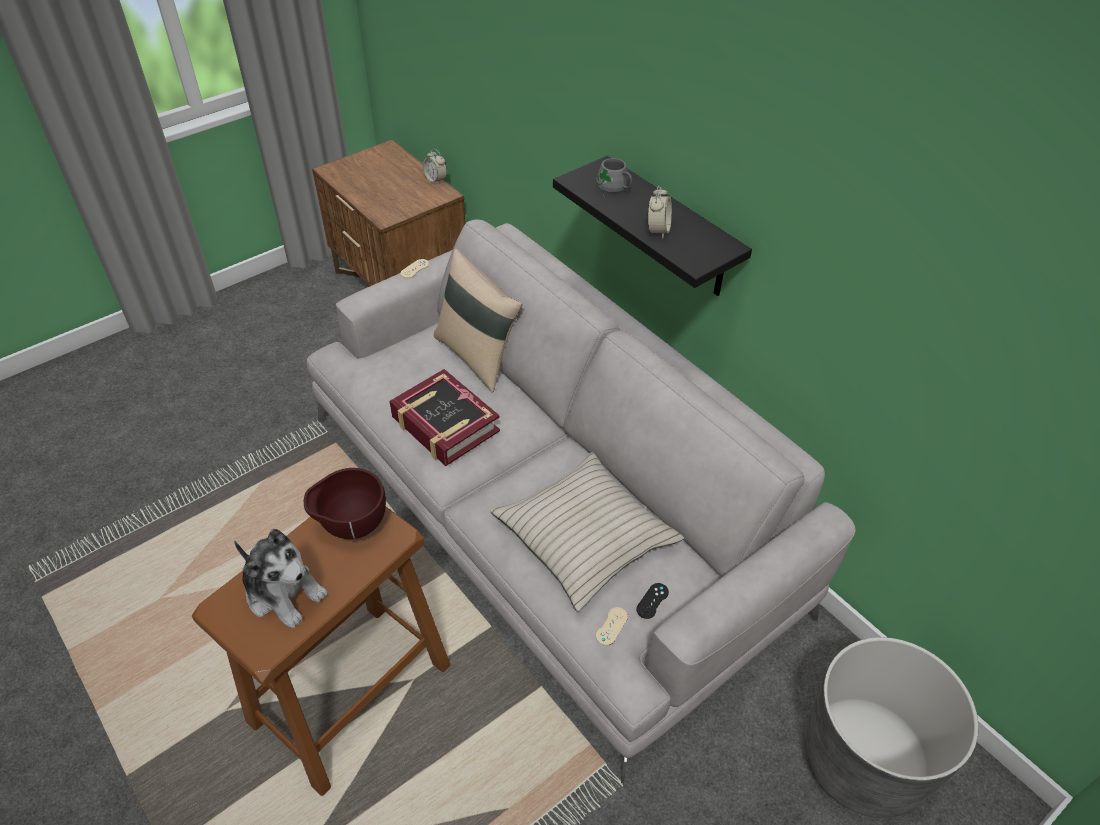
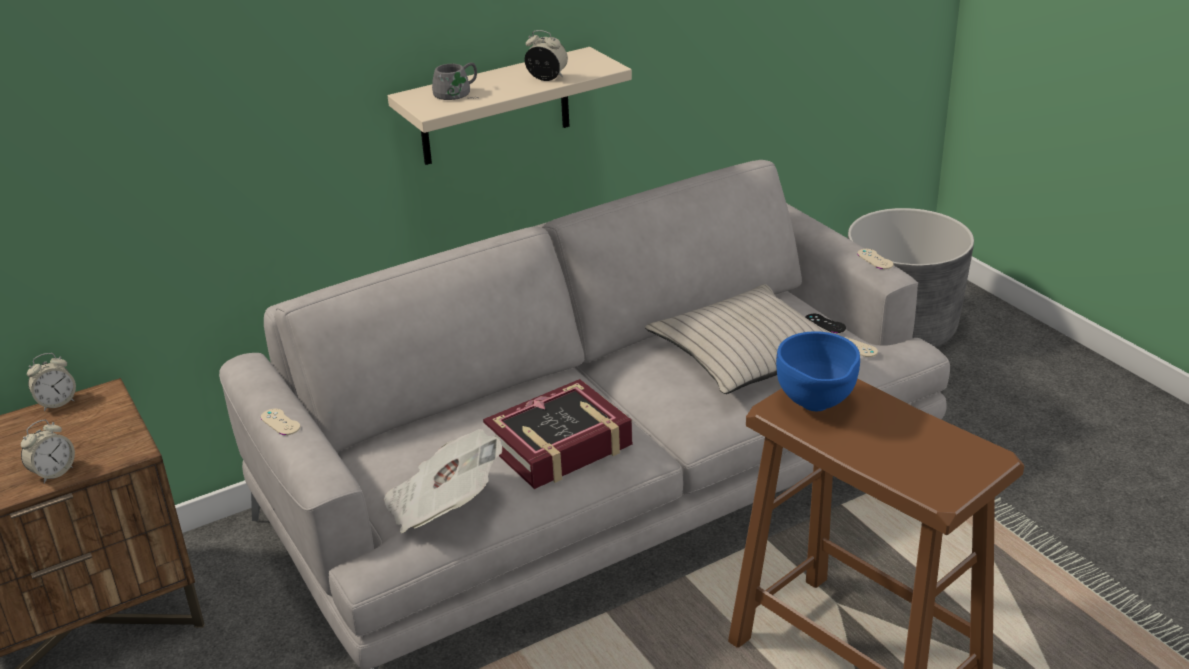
camera: 80 degrees left, 15 degrees down
(284, 592) = (911, 450): plush toy -> none
(351, 526) = (816, 406): brown bowl -> blue bowl
(366, 197) = (53, 473): none -> alarm clock
(379, 375) = (443, 506): none -> newspaper
(478, 356) = (438, 418): beige pillow -> none
(671, 229) = (495, 107): black shelf -> beige shelf
(709, 616) = (875, 259): none -> beige game controller

